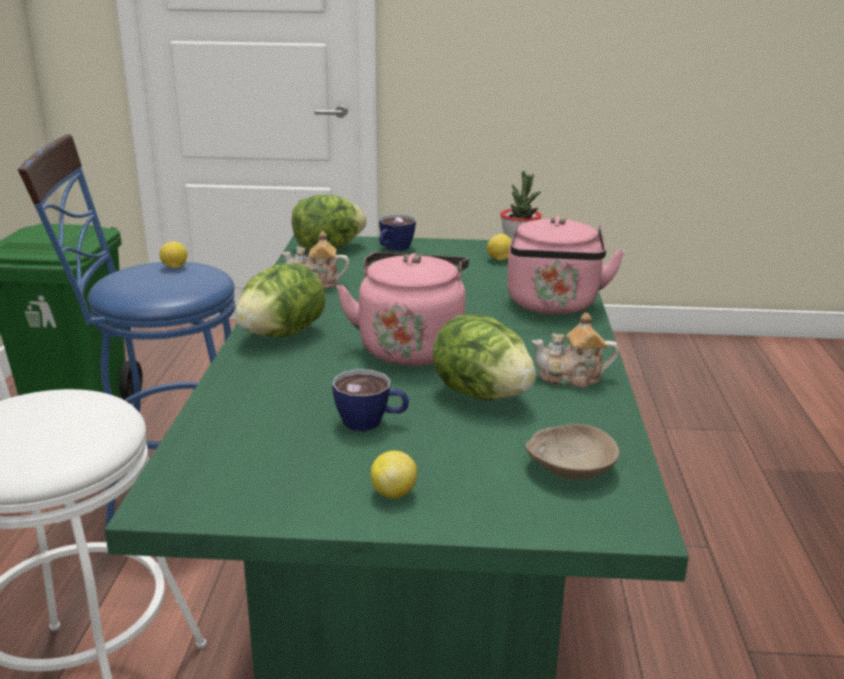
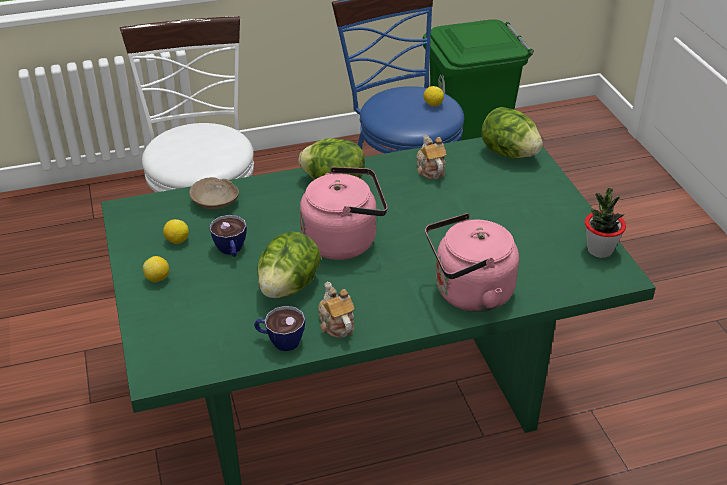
camera: 70 degrees right, 15 degrees up
(394, 248) = (536, 184): cup -> cup (280, 341)
(500, 259) = (558, 245): lemon -> lemon (177, 241)
(570, 467) = (209, 340): beige bowl -> beige bowl (215, 201)

